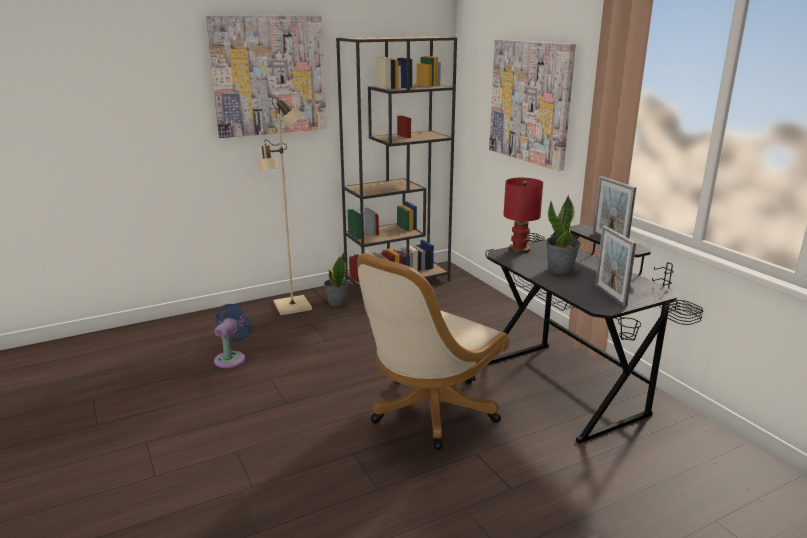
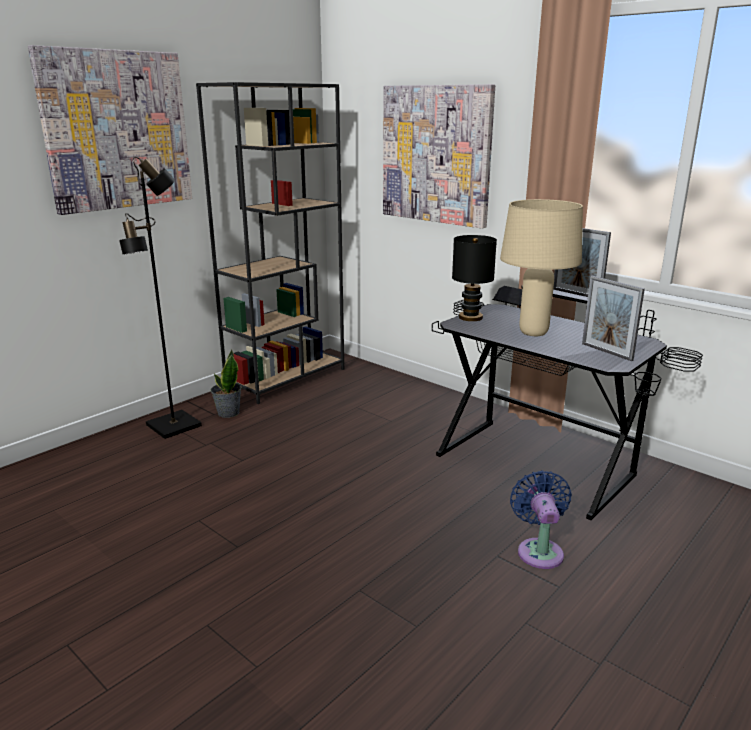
camera: 20 degrees left, 0 degrees up
(232, 358) = (129, 504): blue fan -> blue fan (539, 550)
(292, 306) = (173, 425): beige floor lamp -> black floor lamp
(428, 414) = (416, 522): office chair -> none
(518, 249) = (470, 317): red table lamp -> black table lamp
(560, 270) = (533, 333): potted plant -> beige table lamp

